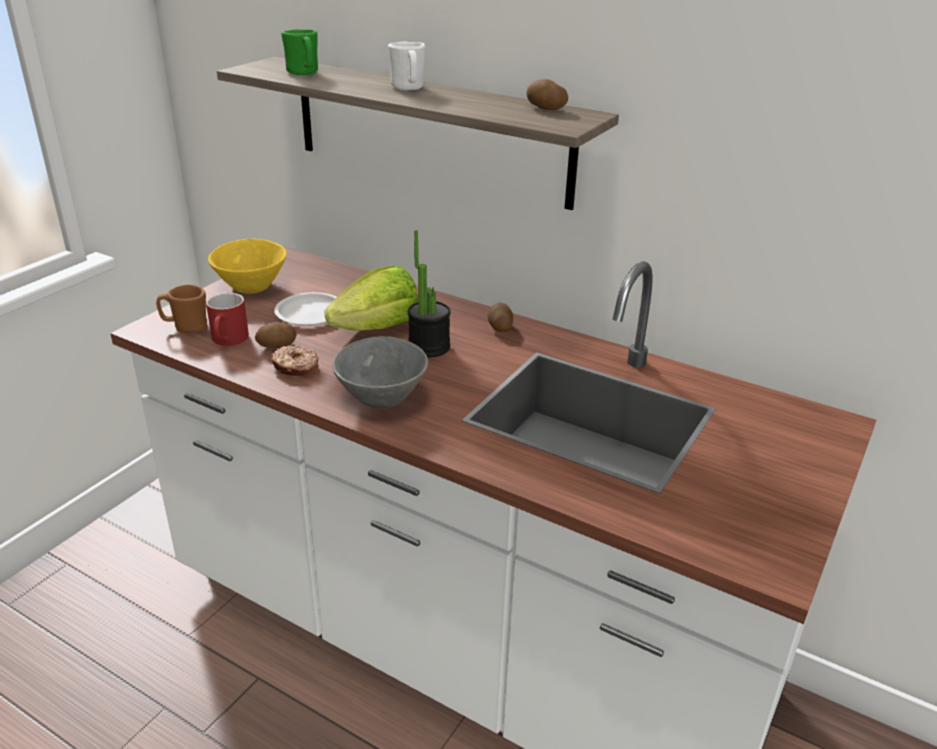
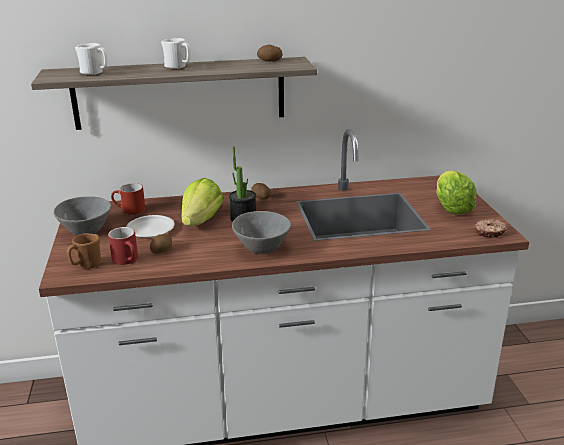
camera: 40 degrees left, 5 degrees down
(249, 287) = (85, 232): yellow bowl -> grey bowl
(296, 368) = (192, 255): donut -> donut (490, 233)
(304, 73) = (95, 73): green mug -> white mug
(329, 280) = (129, 211): none -> red mug
(762, 474) = (451, 207): none -> lettuce

